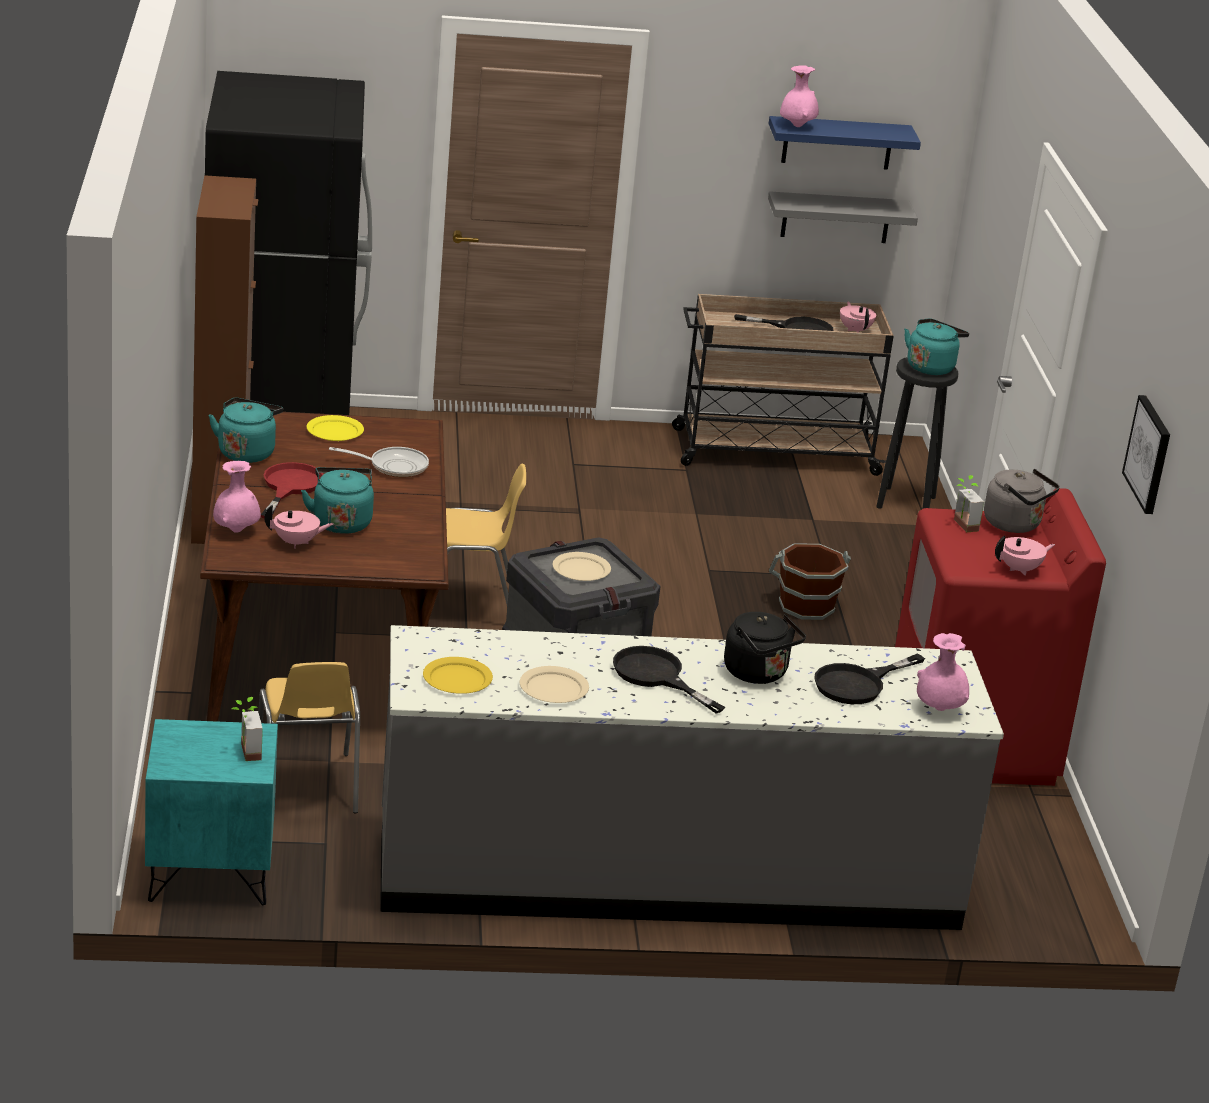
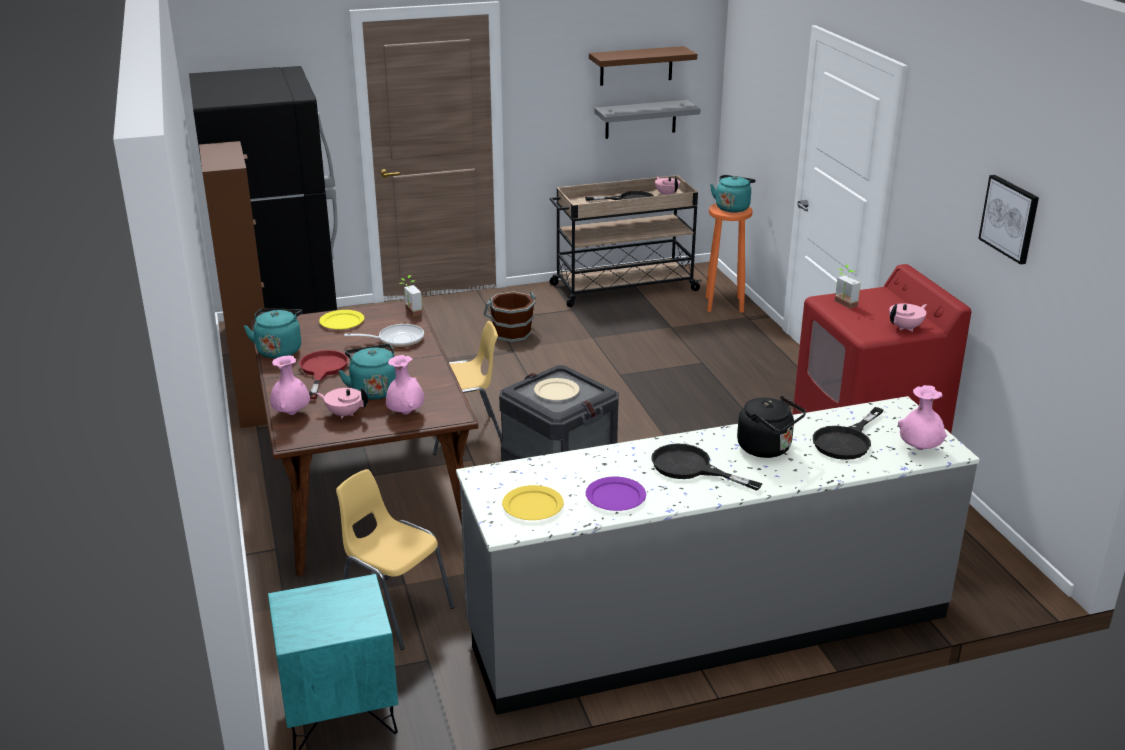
camera: 10 degrees left, 0 degrees up
(244, 752) = (356, 607): potted plant -> potted plant (410, 312)
(296, 543) = (344, 414): pink teapot -> pink teapot turned 150 degrees counterclockwise
(306, 786) = (394, 611): yellow chair -> yellow chair turned 150 degrees clockwise
(553, 688) = (615, 496): beige plate -> purple plate
(797, 126) = (611, 56): pink vase -> pink vase (405, 413)
(805, 605) = (697, 387): brown bucket -> brown bucket (511, 333)
(837, 143) = (636, 66): blue shelf -> brown shelf
(905, 502) = (724, 304): black stool -> orange stool
(1015, 525) = (879, 296): grey kettle -> none

